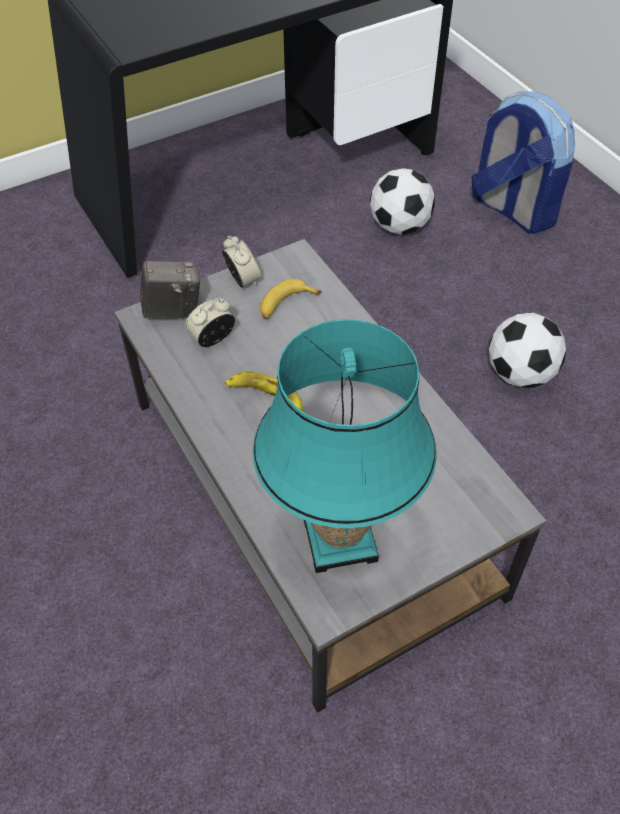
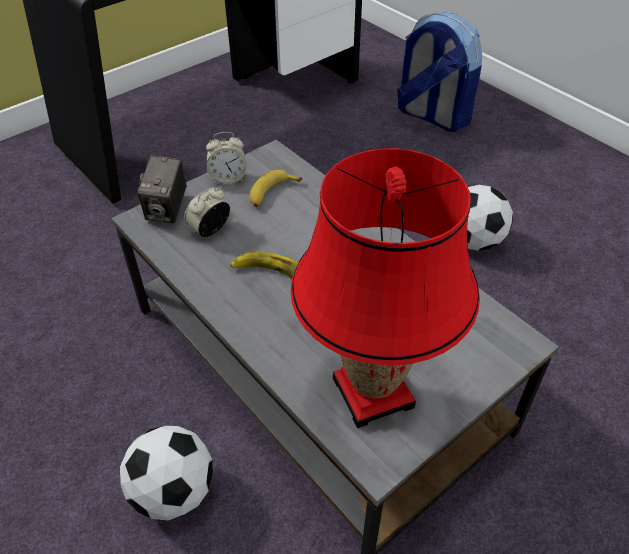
camera: 10 degrees left, 5 degrees down
(173, 310) = (167, 210): camera -> camera turned 120 degrees clockwise
(243, 280) = (228, 178): alarm clock -> alarm clock turned 120 degrees clockwise
(339, 539) = (372, 392): turquoise table lamp -> red table lamp
(399, 226) = (343, 138): football -> football (174, 492)

